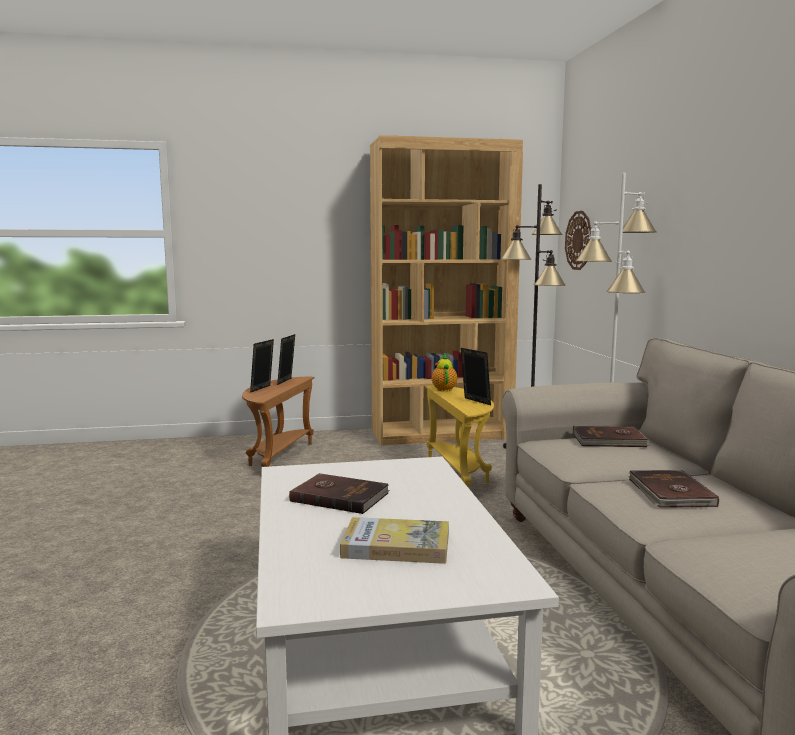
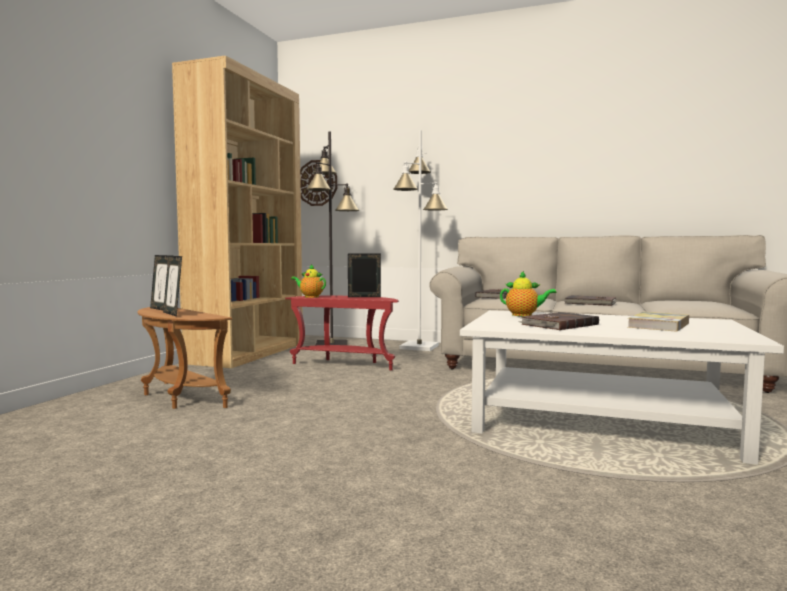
camera: 60 degrees left, 5 degrees down
(409, 475) = (524, 315): none -> teapot
(460, 473) = (345, 364): yellow side table -> red side table

